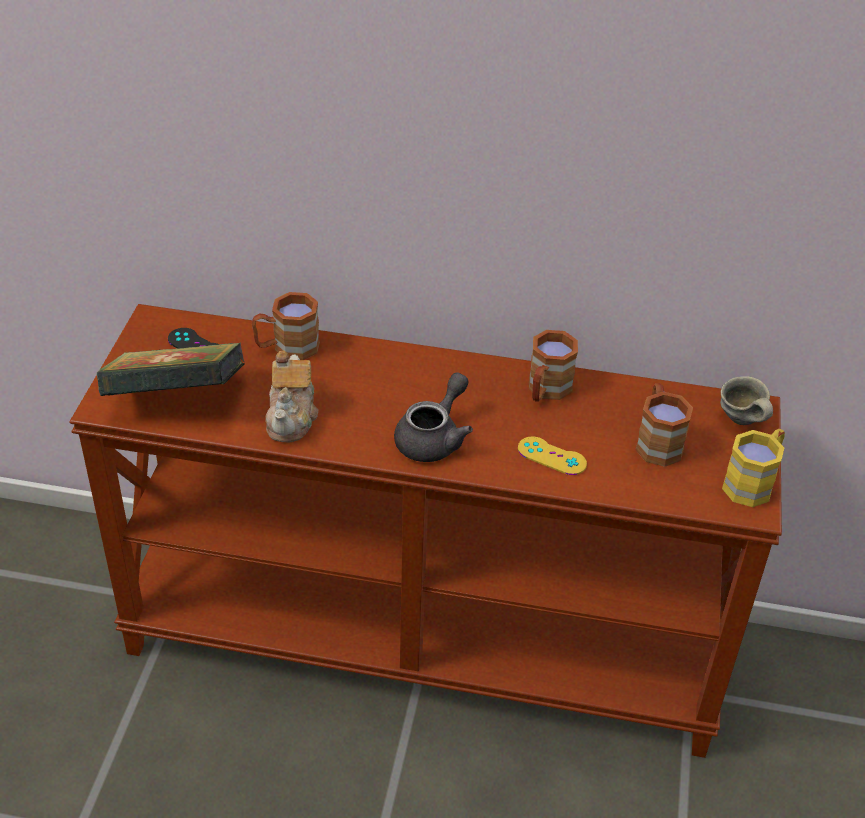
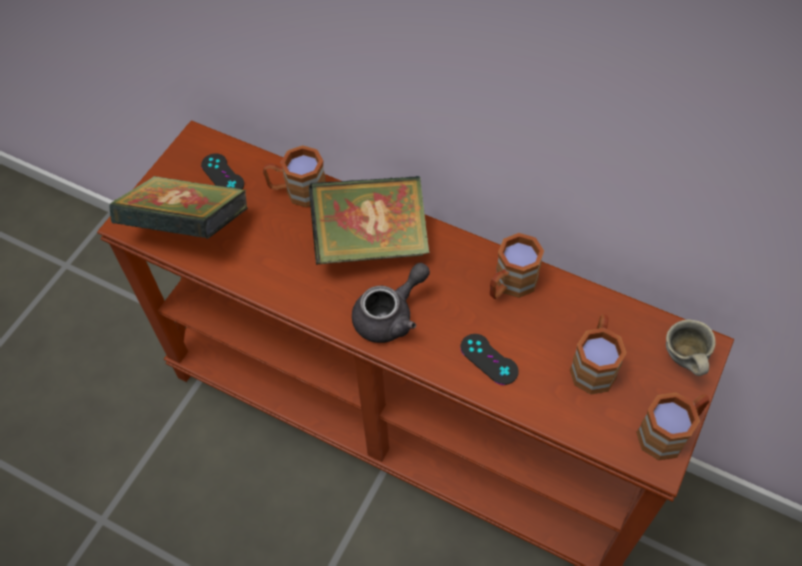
camera: 20 degrees right, 15 degrees up
(292, 417) = (276, 267): teapot -> none
(386, 379) = (371, 242): none -> book
(552, 456) = (489, 359): yellow game controller -> black game controller
(753, 482) = (669, 432): yellow mug -> brown mug

